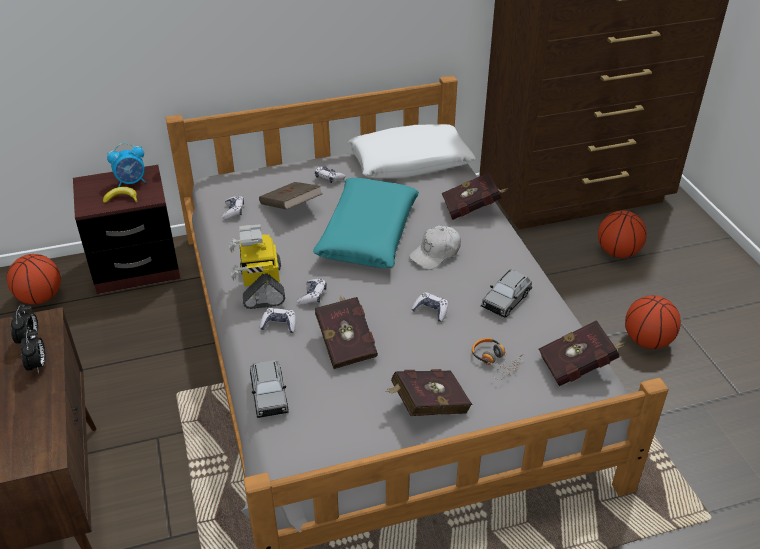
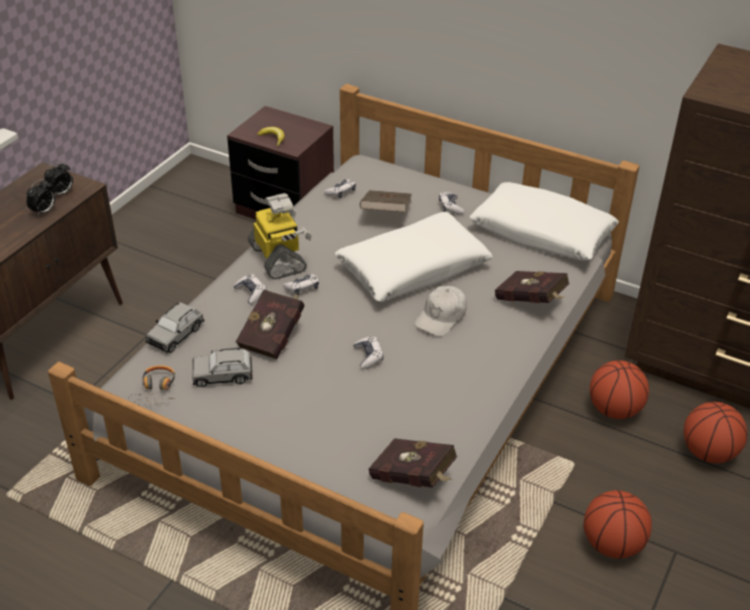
camera: 45 degrees right, 0 degrees up
(40, 298) = (200, 194): basketball -> basketball (614, 410)
(131, 182) = (296, 129): alarm clock -> none
(261, 286) = (279, 258): toy robot -> toy robot turned 120 degrees clockwise
(367, 233) = (413, 268): turquoise pillow -> white pillow
(426, 406) = (259, 418): red book -> none
(435, 253) = (441, 317): white cap -> white cap turned 60 degrees counterclockwise
(495, 361) = (356, 426): headphones -> headphones (156, 390)
(506, 300) = (439, 390): grey toy car -> grey toy car (223, 375)

